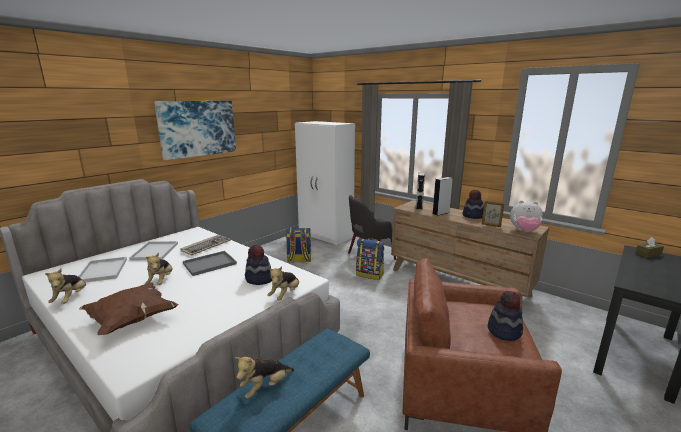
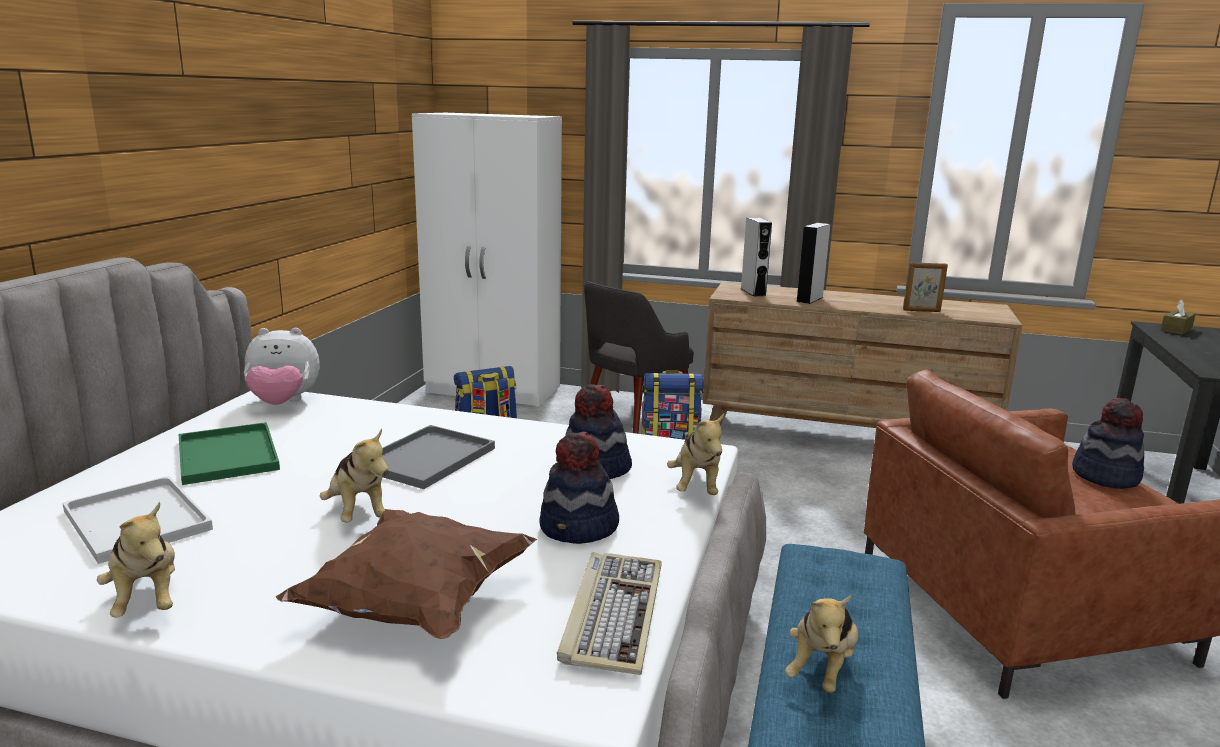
camera: 25 degrees left, 0 degrees up
(155, 252) = (229, 456): white tray -> green tray
(198, 128) = (229, 117): picture -> none
(206, 246) = (357, 425): keyboard -> keyboard (612, 614)
(473, 216) = (871, 299): hat -> hat (579, 528)
(524, 231) = (985, 315): plush toy -> plush toy (283, 403)

